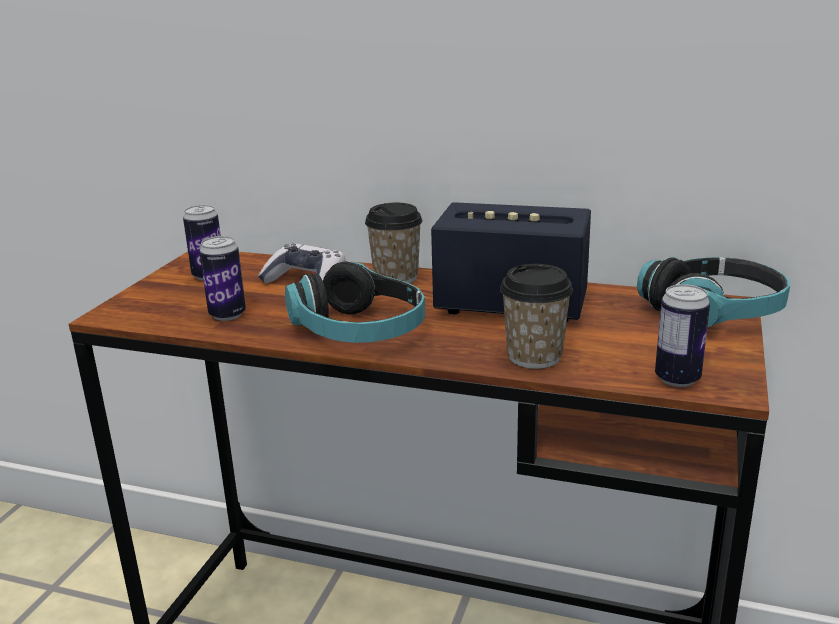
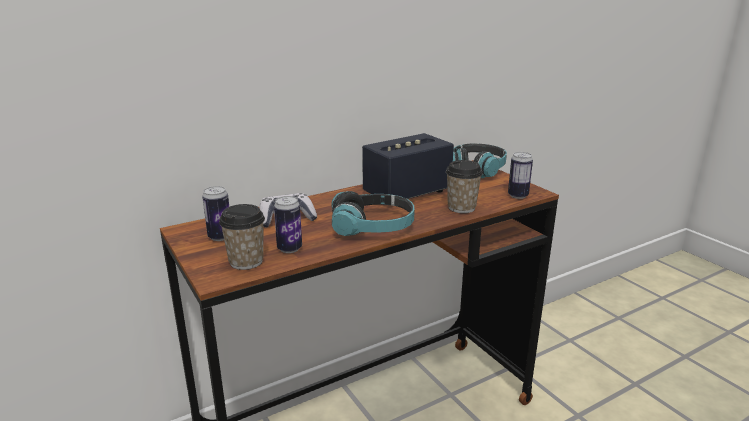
camera: 50 degrees left, 0 degrees up
(396, 278) = (327, 200): cup -> cup (246, 261)

